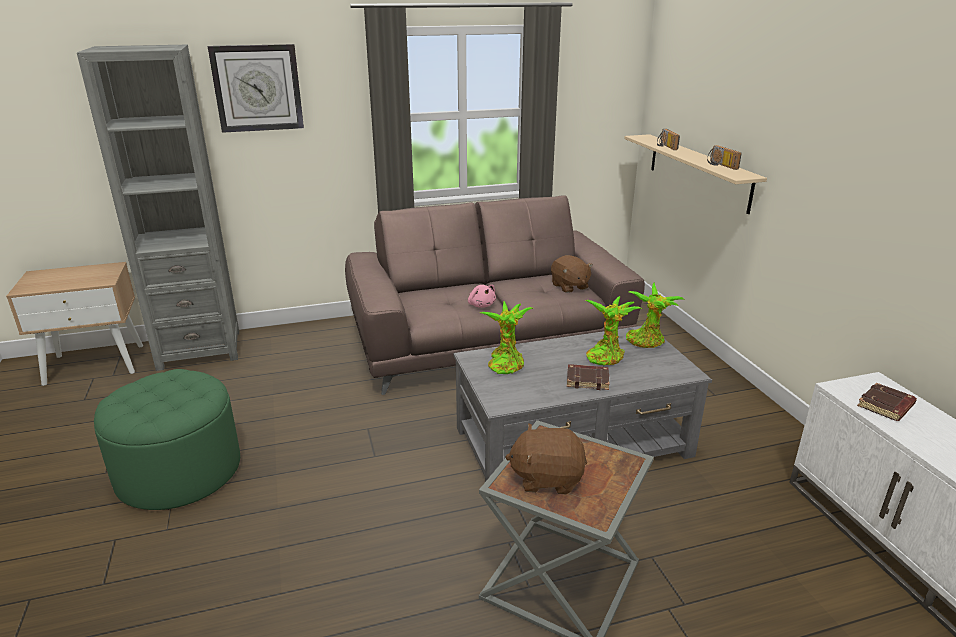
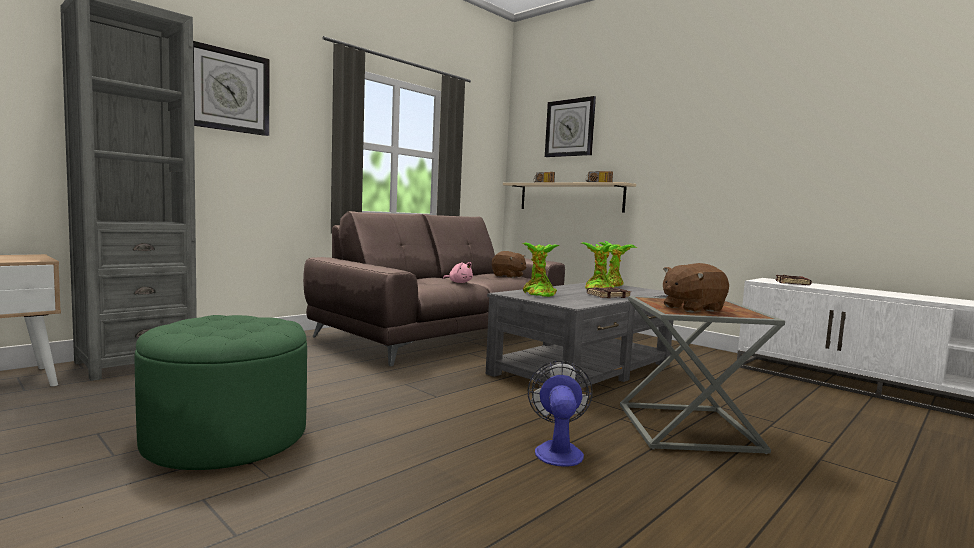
camera: 30 degrees left, 20 degrees down
(393, 570) = (558, 450): none -> fan
(708, 70) = (570, 128): none -> wall clock

